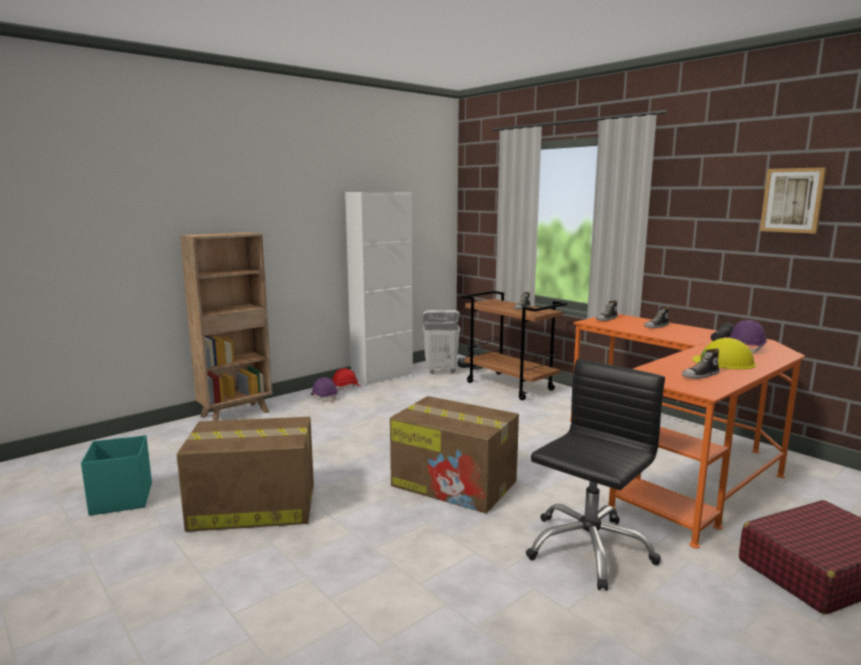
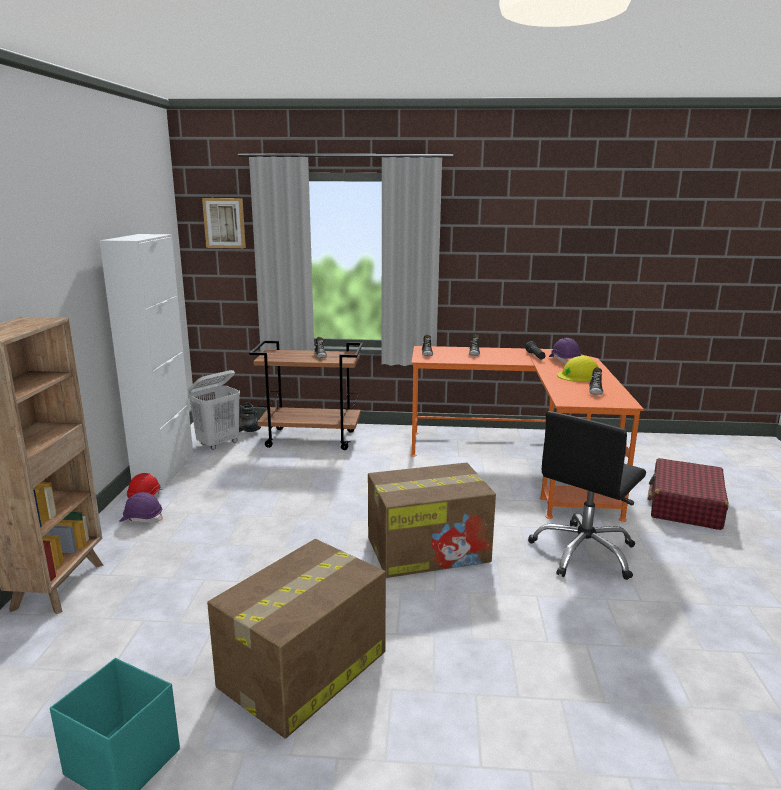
camera: 45 degrees left, 5 degrees up
(588, 548) = (584, 552): black office chair -> black office chair turned 135 degrees counterclockwise
(792, 200) = (556, 237): picture -> picture (224, 223)

